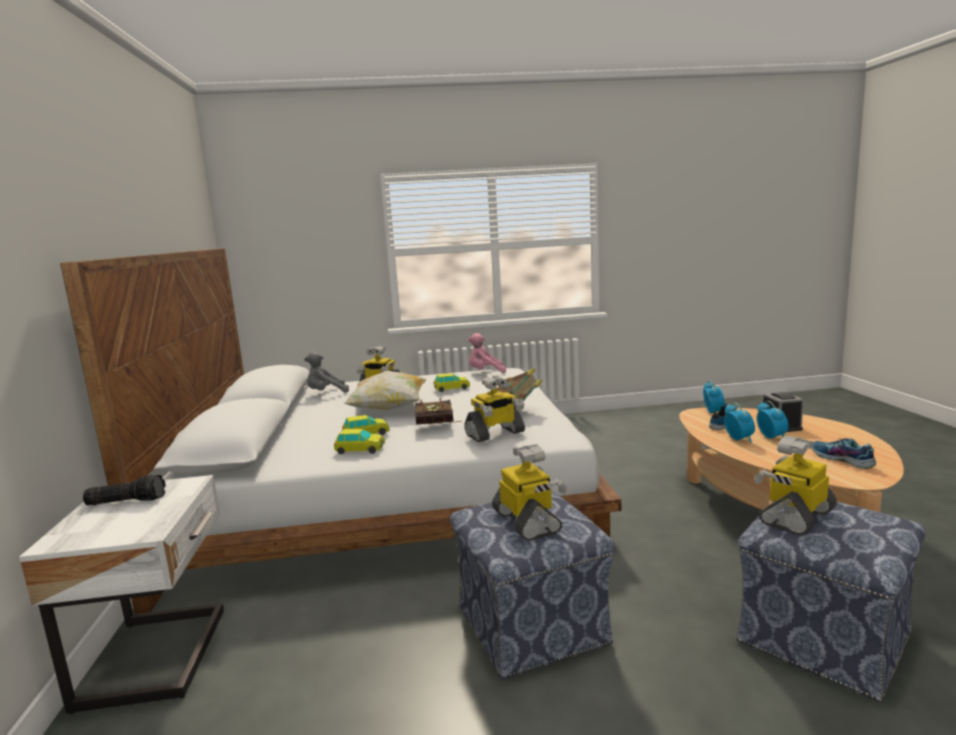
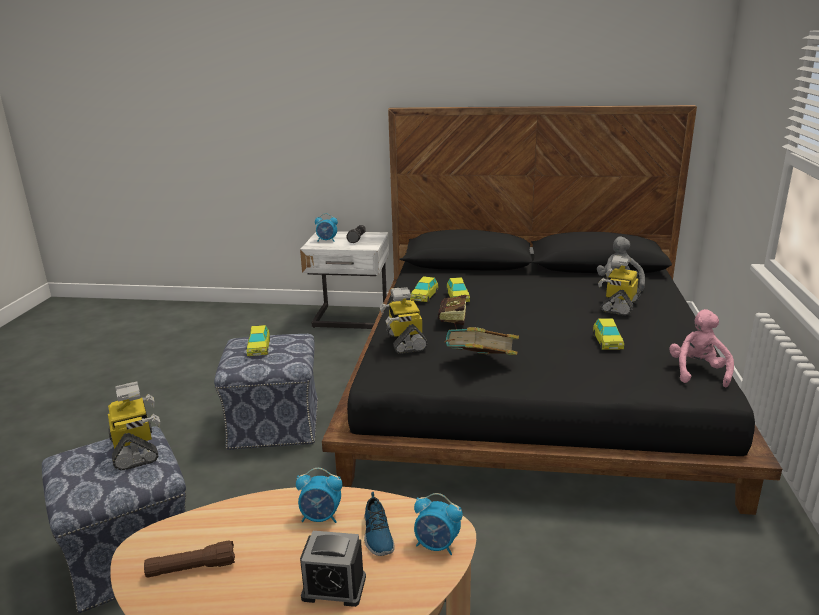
camera: 105 degrees right, 10 degrees up
(388, 409) = (531, 307): pillow -> none
(391, 491) = (531, 385): white bed -> black bed
(528, 522) = (259, 348): toy robot -> toy car
(771, 437) = (302, 550): alarm clock -> alarm clock (327, 241)
(841, 459) = (191, 568): shoe -> brown flashlight

